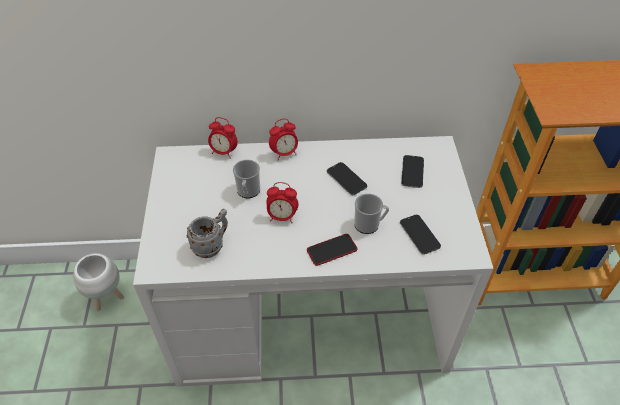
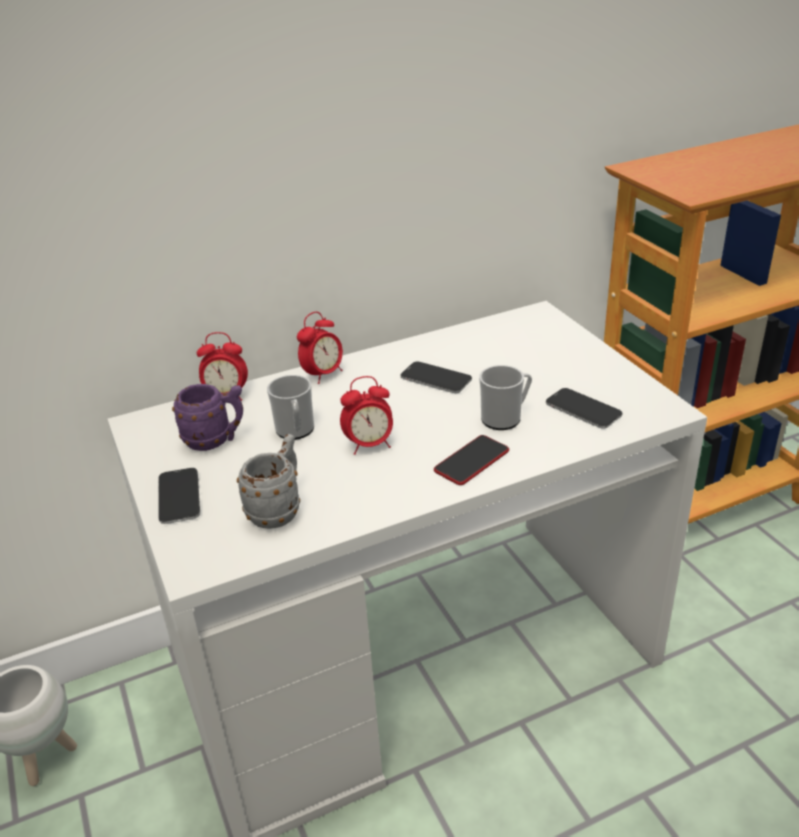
camera: 20 degrees left, 15 degrees down
(203, 183) = (216, 440): none -> purple mug
(412, 172) = (522, 348): phone -> phone (179, 497)

